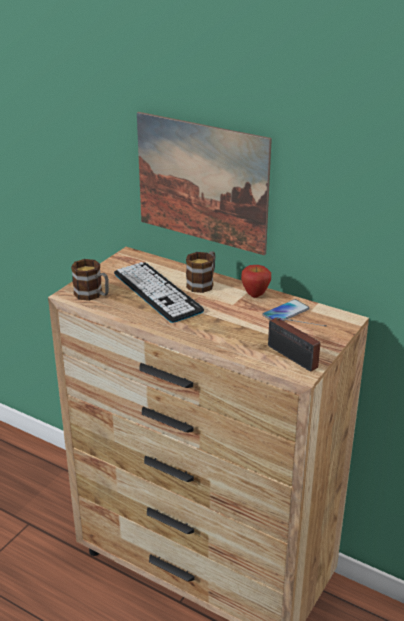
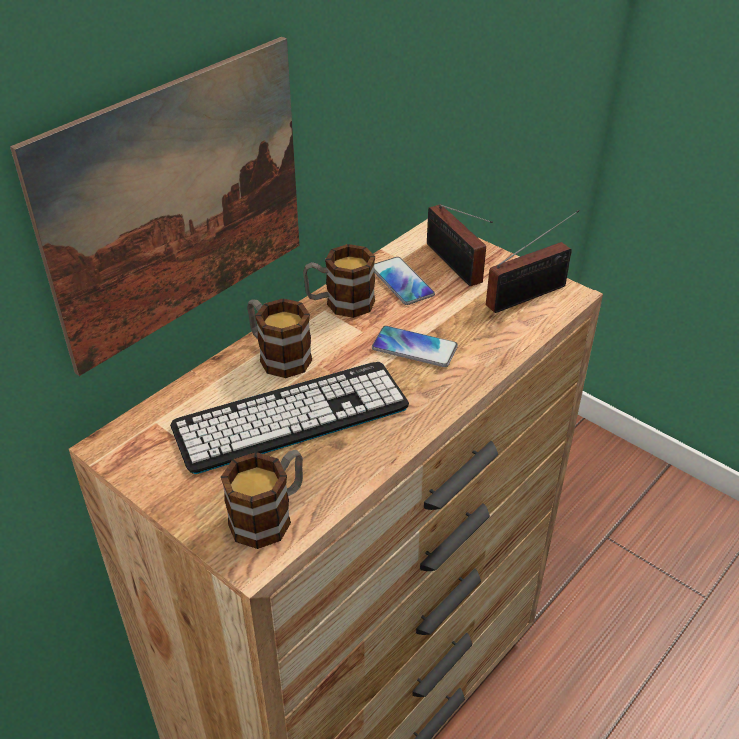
camera: 80 degrees left, 10 degrees up
(223, 321) = (414, 348): none -> phone
(255, 295) = (340, 303): apple -> mug
(313, 329) = (455, 266): none -> radio

